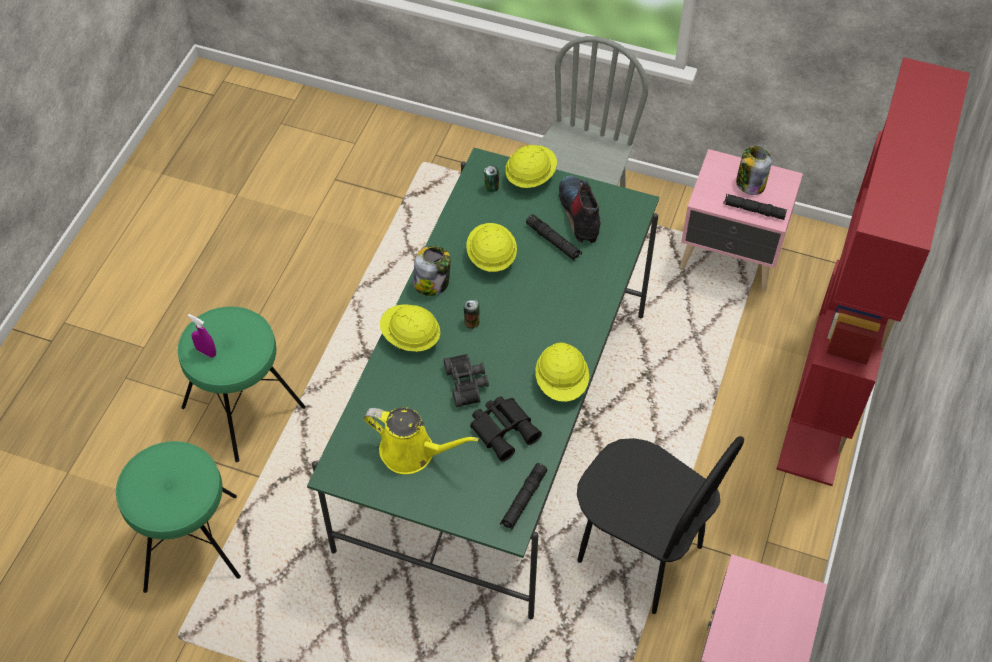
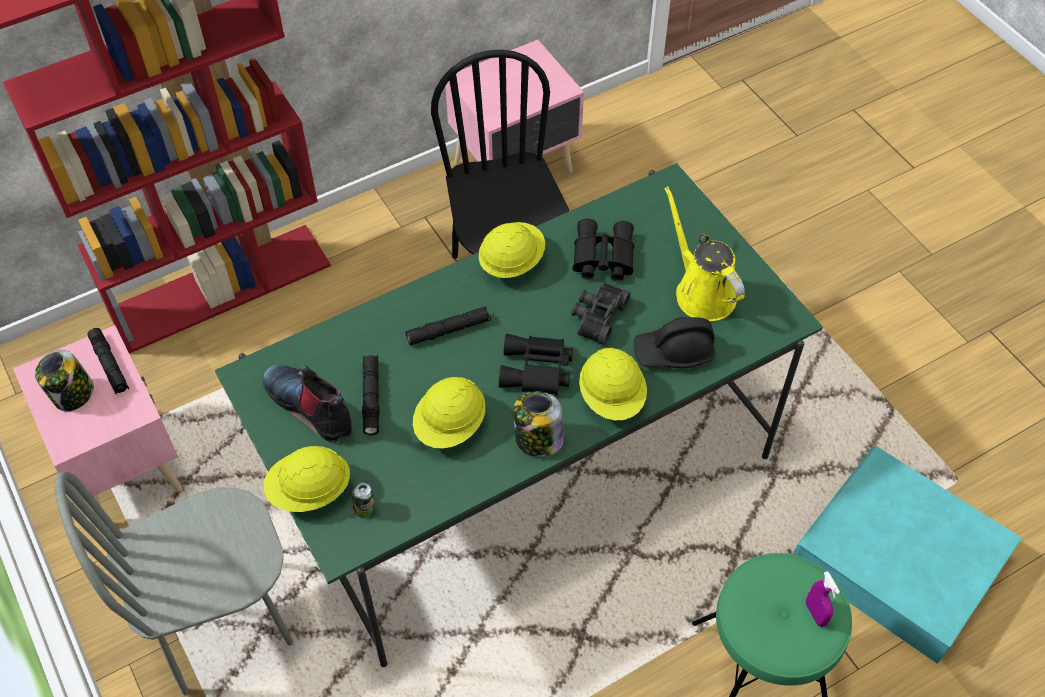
camera: 140 degrees left, 0 degrees up
(191, 542) = (900, 560): green stool -> turquoise storage box
(395, 394) = (674, 352): none -> black hard hat
(472, 322) = (537, 371): can -> black binoculars
(523, 499) = (638, 197): black flashlight -> black flashlight (448, 330)
(580, 214) = (311, 407): boot -> boot turned 105 degrees clockwise

